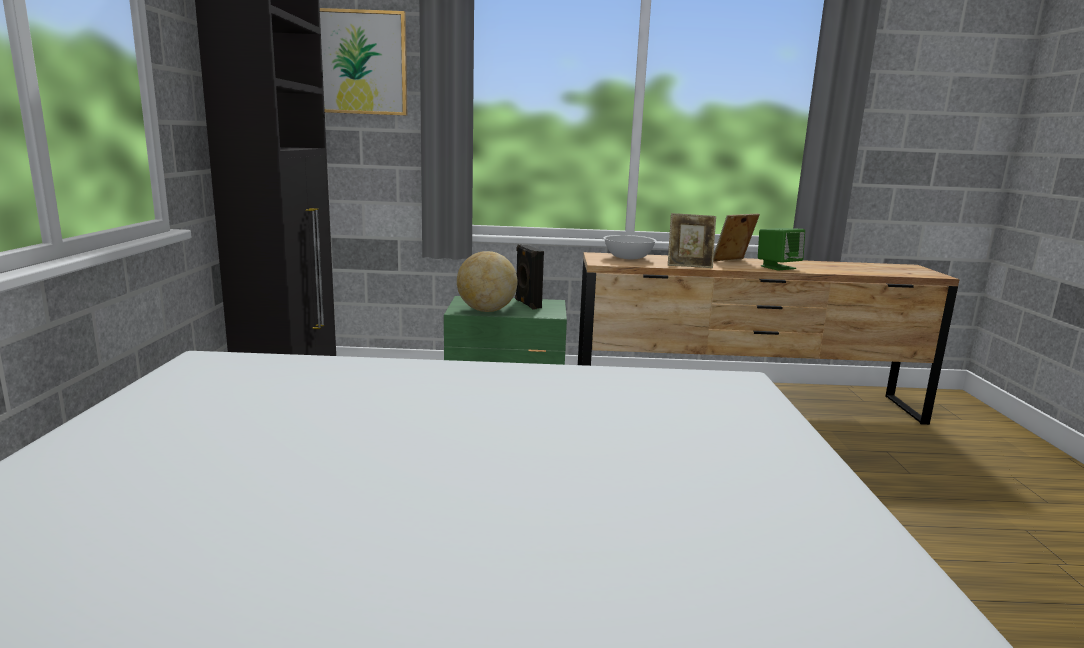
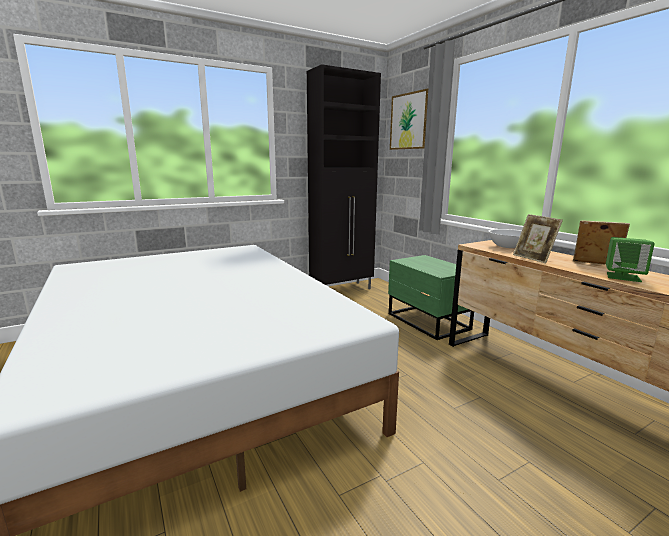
camera: 60 degrees right, 0 degrees up
(486, 311) = (414, 263): globe -> none
(527, 304) = (446, 266): black speaker -> none

